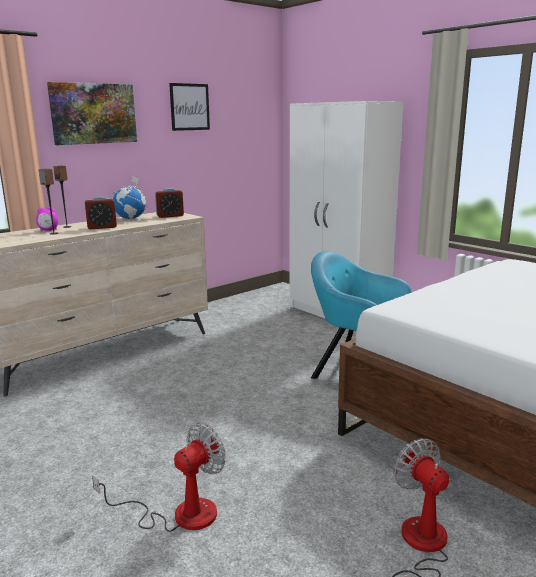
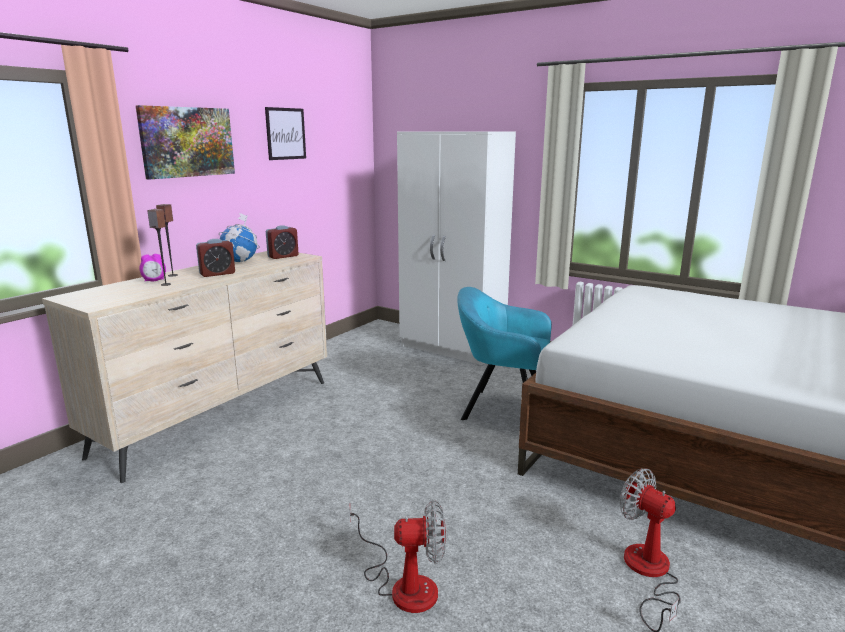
camera: 15 degrees left, 0 degrees up
(179, 514) = (403, 584): fan -> fan turned 60 degrees clockwise

